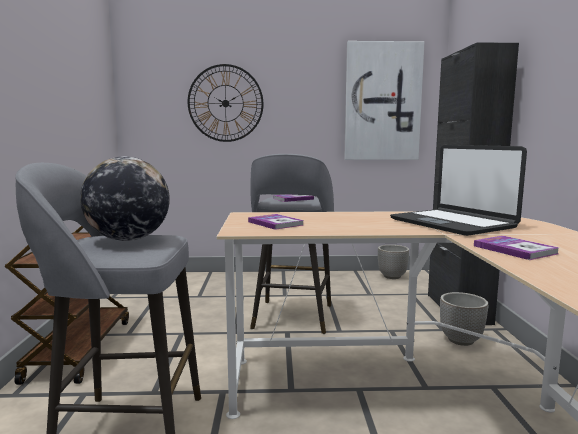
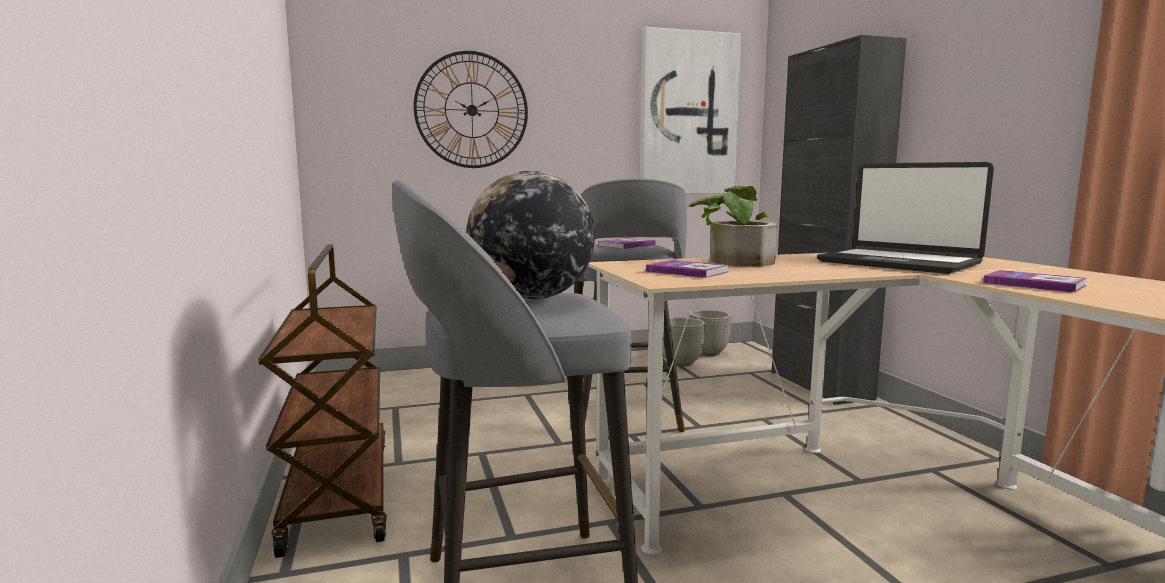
camera: 15 degrees left, 0 degrees up
(330, 216) = (733, 261): none -> potted plant
(460, 340) = (853, 422): planter -> planter (681, 363)

